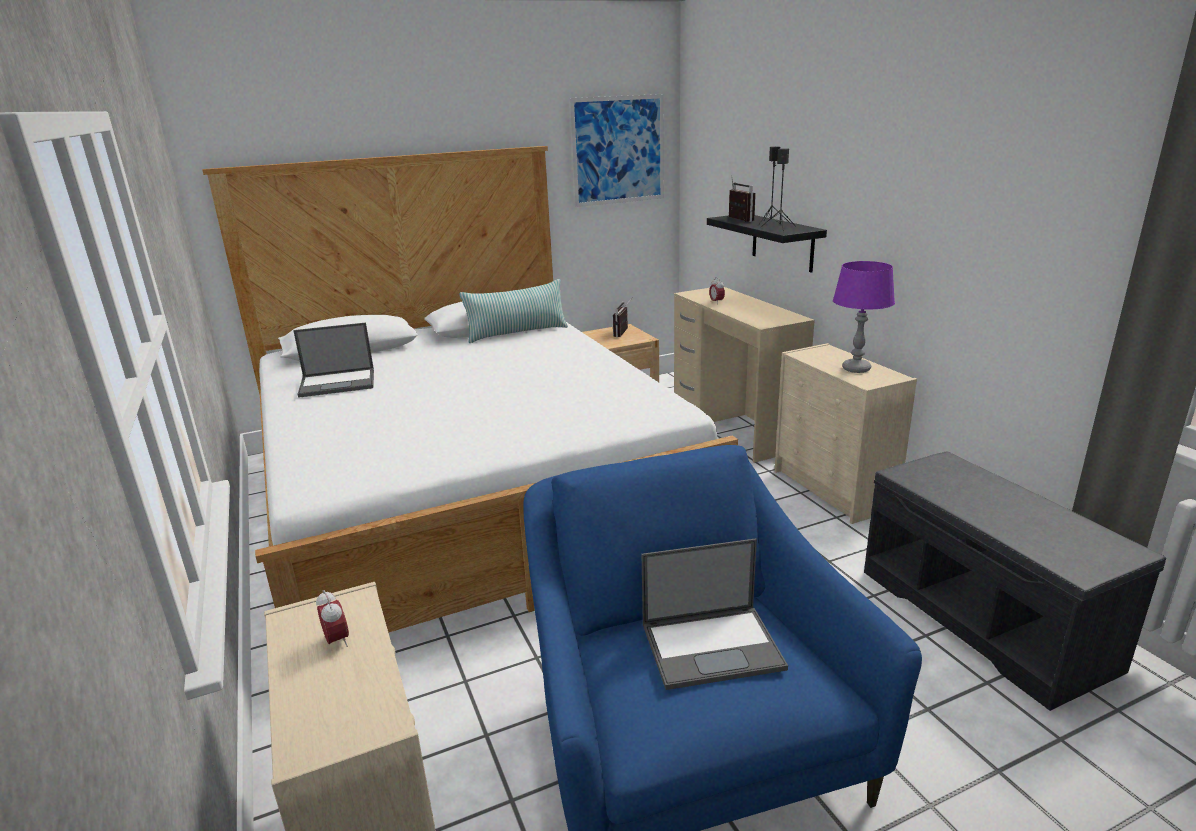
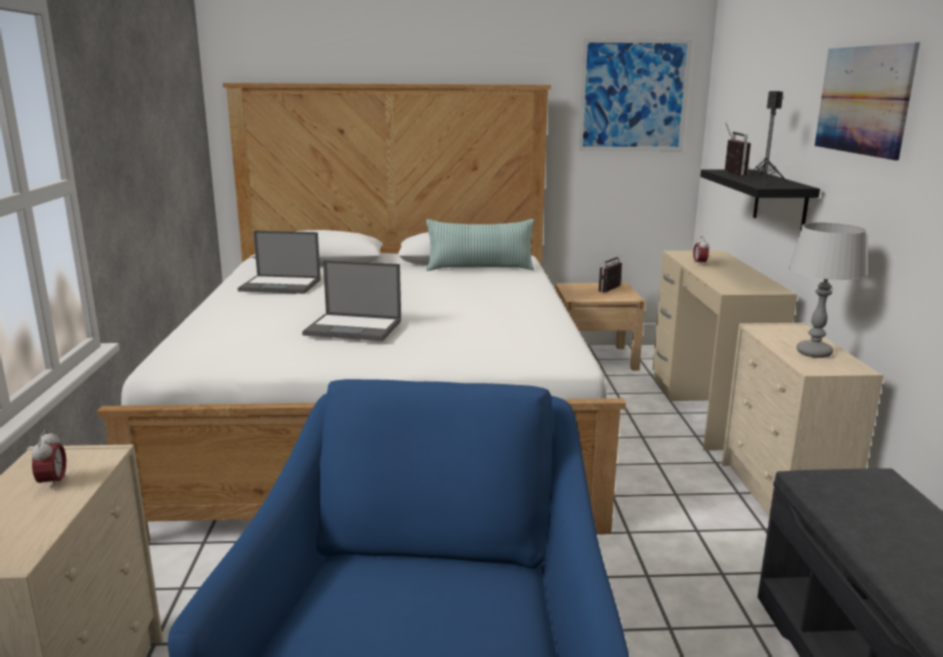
camera: 20 degrees right, 5 degrees down
(713, 646) = (429, 600): laptop -> laptop (354, 328)
(856, 369) = (814, 353): purple table lamp -> grey table lamp
(866, 155) = (863, 100): none -> picture

